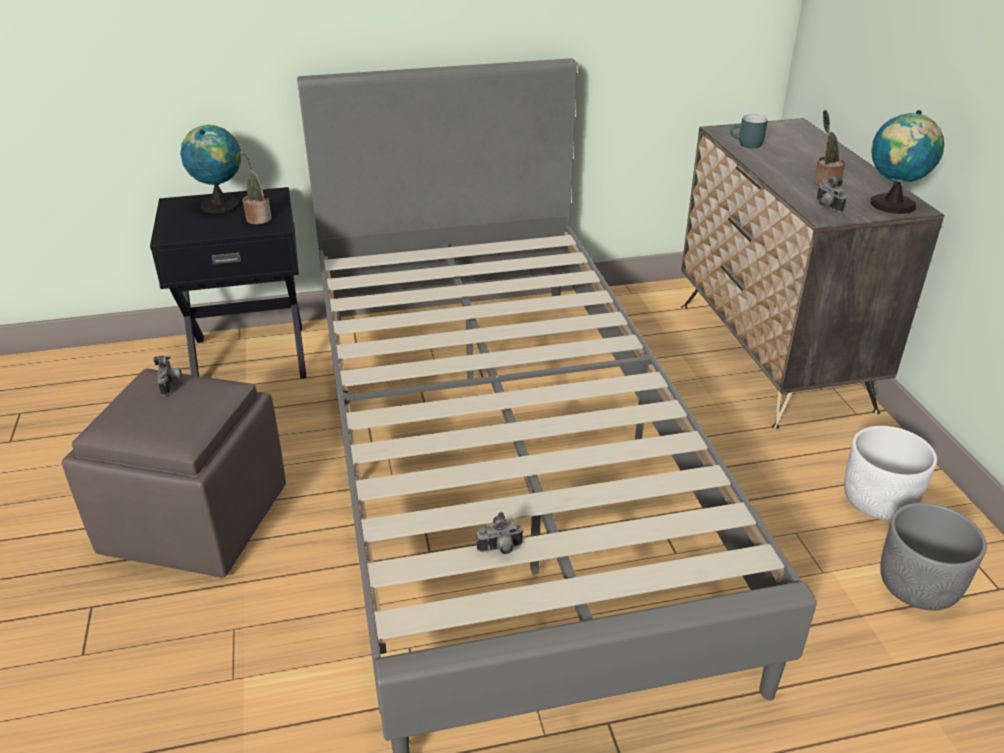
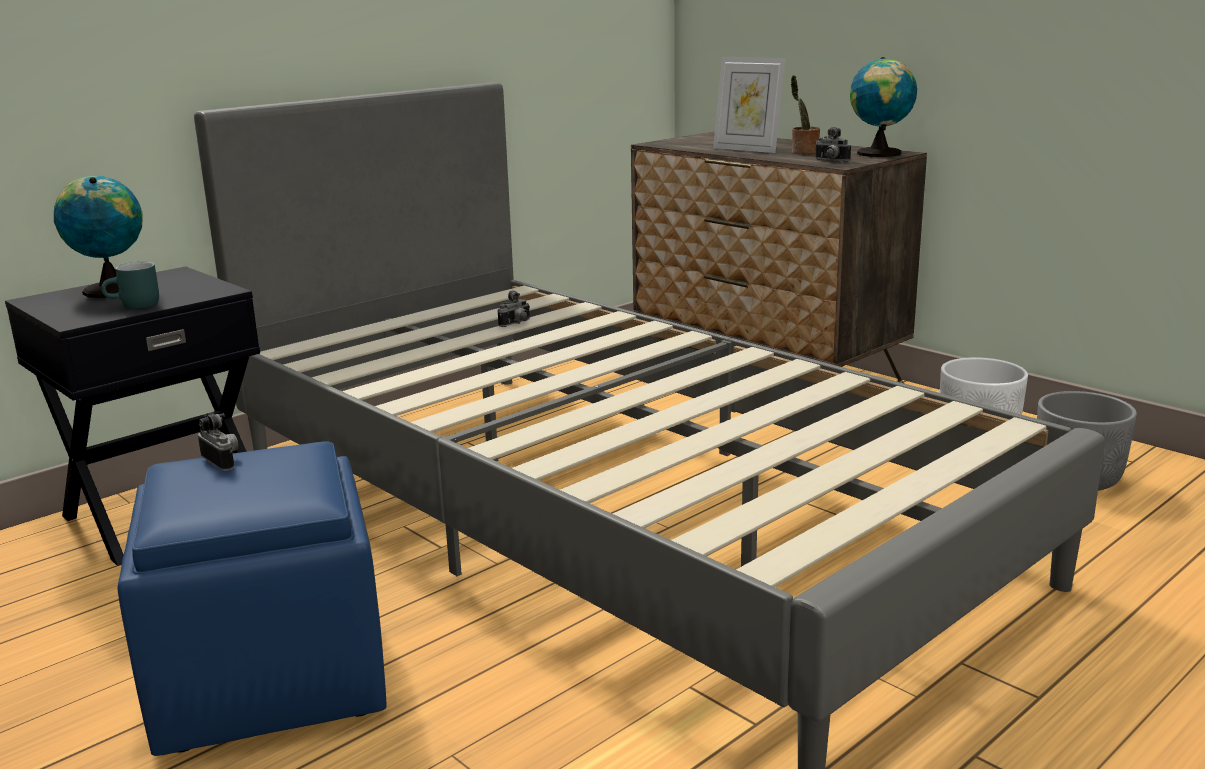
camera: 30 degrees left, 15 degrees down
(195, 519) = (268, 677): brown ottoman -> blue ottoman
(258, 218) = (186, 290): potted plant -> none
(500, 549) = (793, 489): camera -> camera (517, 324)
(746, 145) = (695, 146): turquoise mug -> turquoise mug (135, 306)
(783, 163) = (747, 149): none -> picture frame

